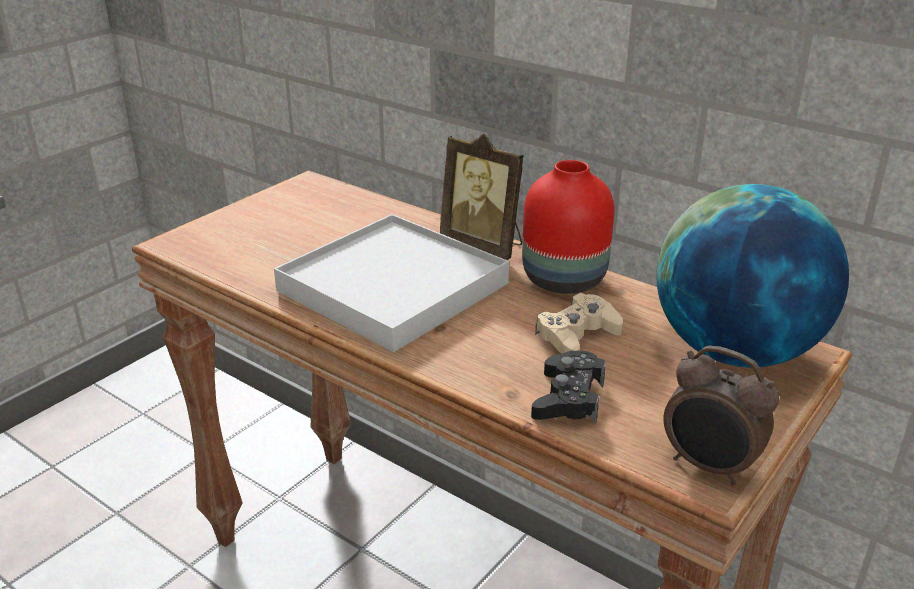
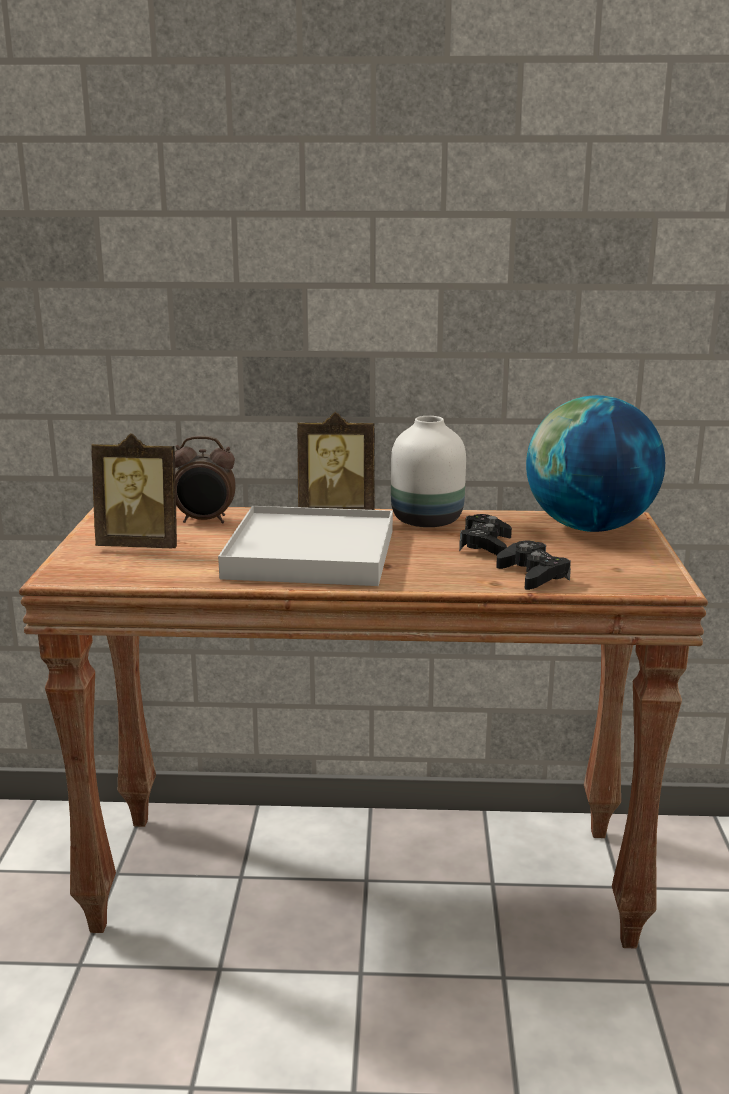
camera: 35 degrees left, 10 degrees down
(276, 228) = (141, 545): none -> picture frame
(564, 281) = (428, 521): red vase -> white vase
(577, 335) = (485, 545): beige game controller -> black game controller
(709, 467) = (659, 580): alarm clock -> alarm clock (205, 521)

